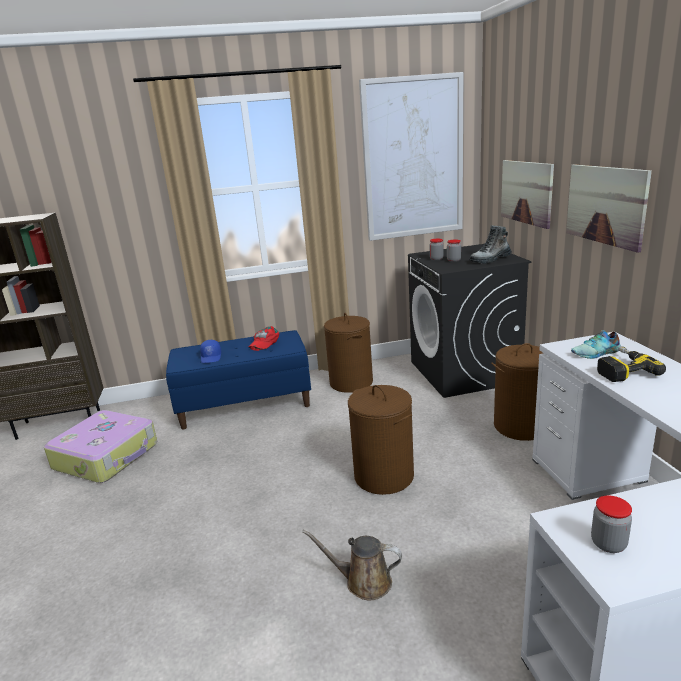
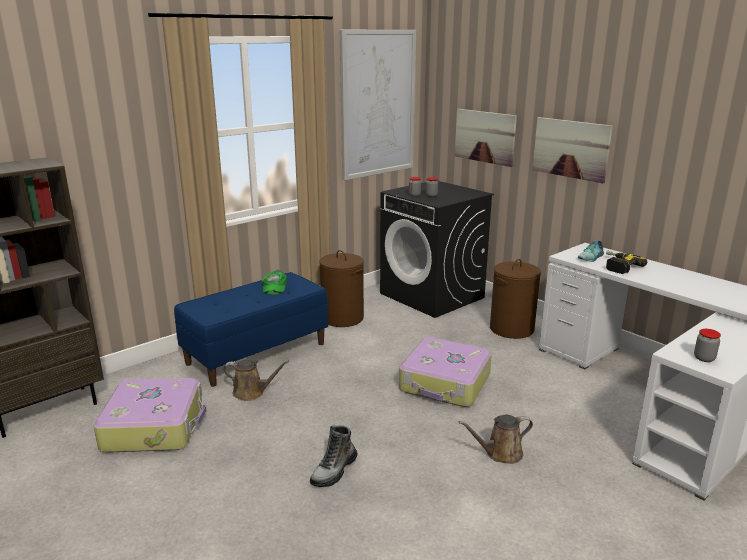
camera: 30 degrees left, 0 degrees up
(204, 442) = (252, 392): none -> brown watering can
(211, 357) = (235, 306): blue cap -> none
(264, 342) = (273, 286): red cap -> green cap
(384, 476) = (445, 383): brown laundry basket -> suitcase
(490, 260) = (460, 194): boot -> boot (334, 471)

